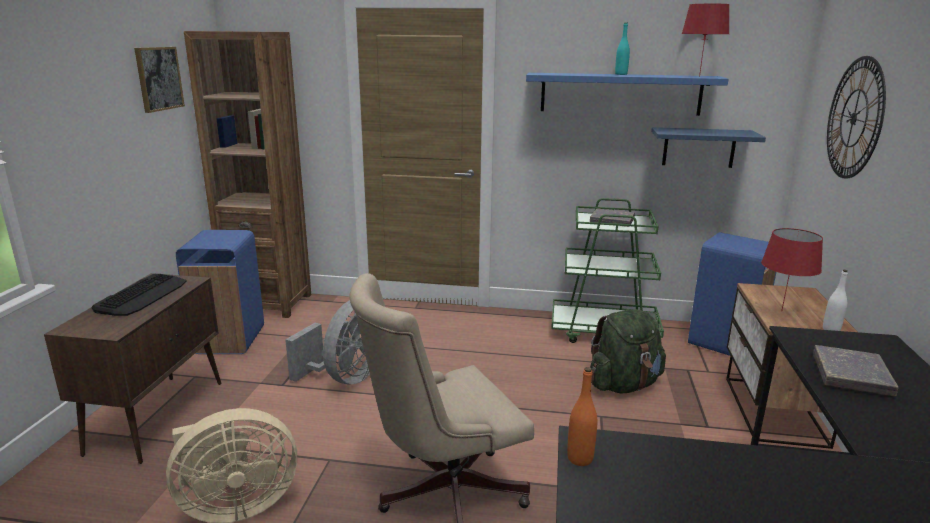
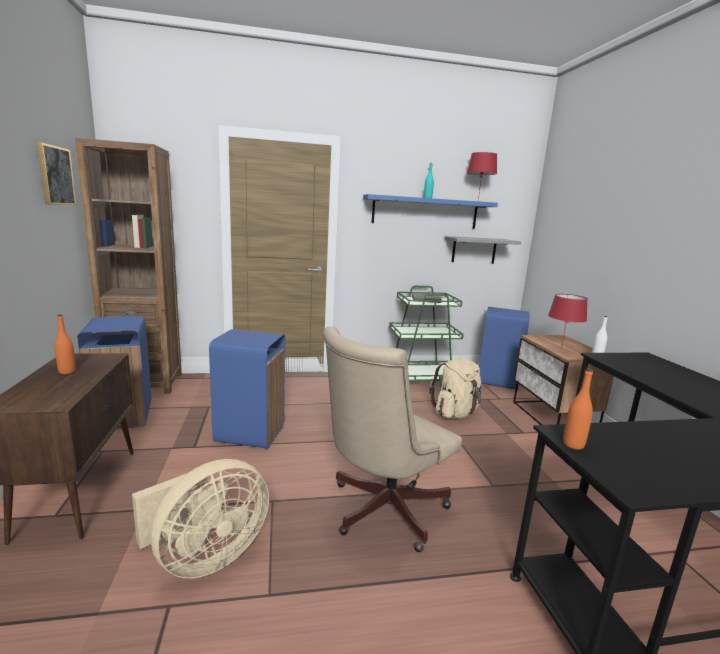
camera: 20 degrees left, 5 degrees down
(142, 295) = (67, 371): keyboard -> orange bottle
(347, 377) = (250, 433): grey fan -> blue trash can
(624, 385) = (455, 413): green backpack -> beige backpack
(699, 147) = (474, 250): blue shelf -> grey shelf
(851, 375) = (654, 375): grey book -> none
(854, 118) = (583, 225): wall clock -> none

